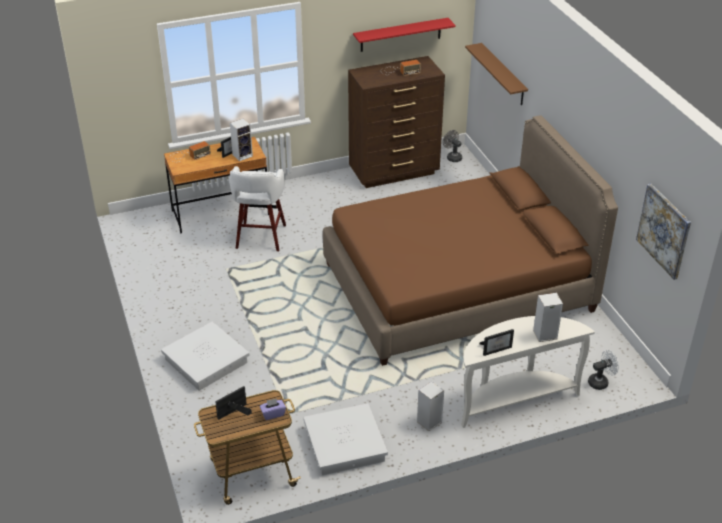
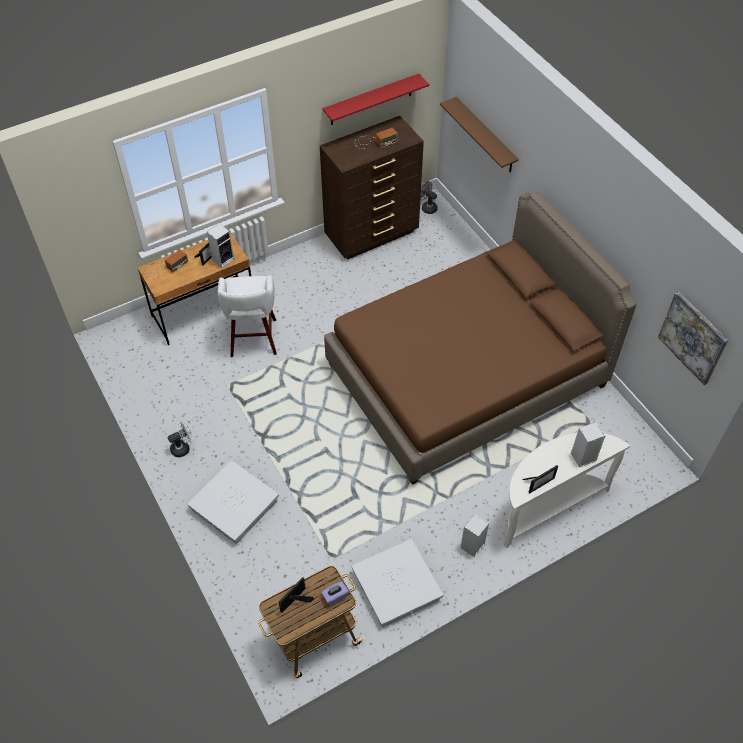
camera: 10 degrees left, 15 degrees up
(601, 382) = (625, 471): white fan -> white fan (183, 447)

